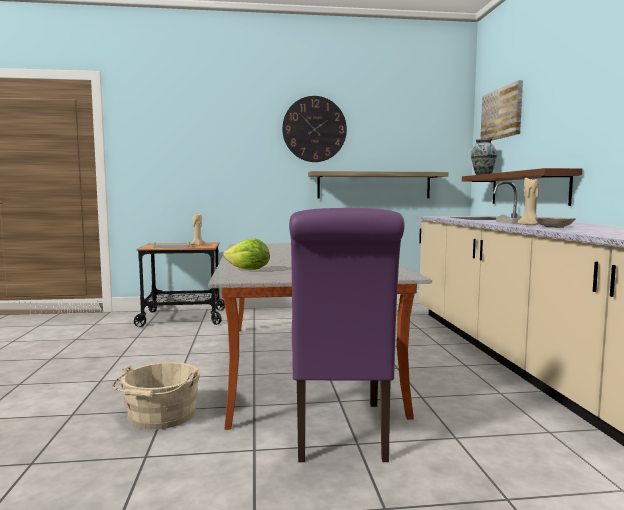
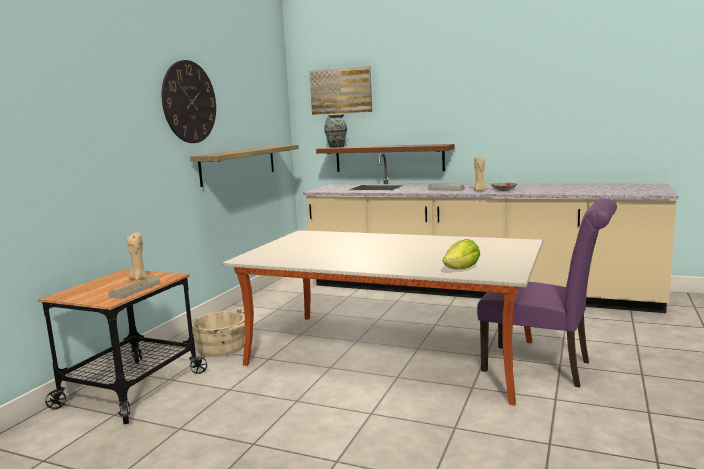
camera: 60 degrees left, 5 degrees up
(160, 416) = (469, 431): beige bucket -> beige bucket (223, 348)

